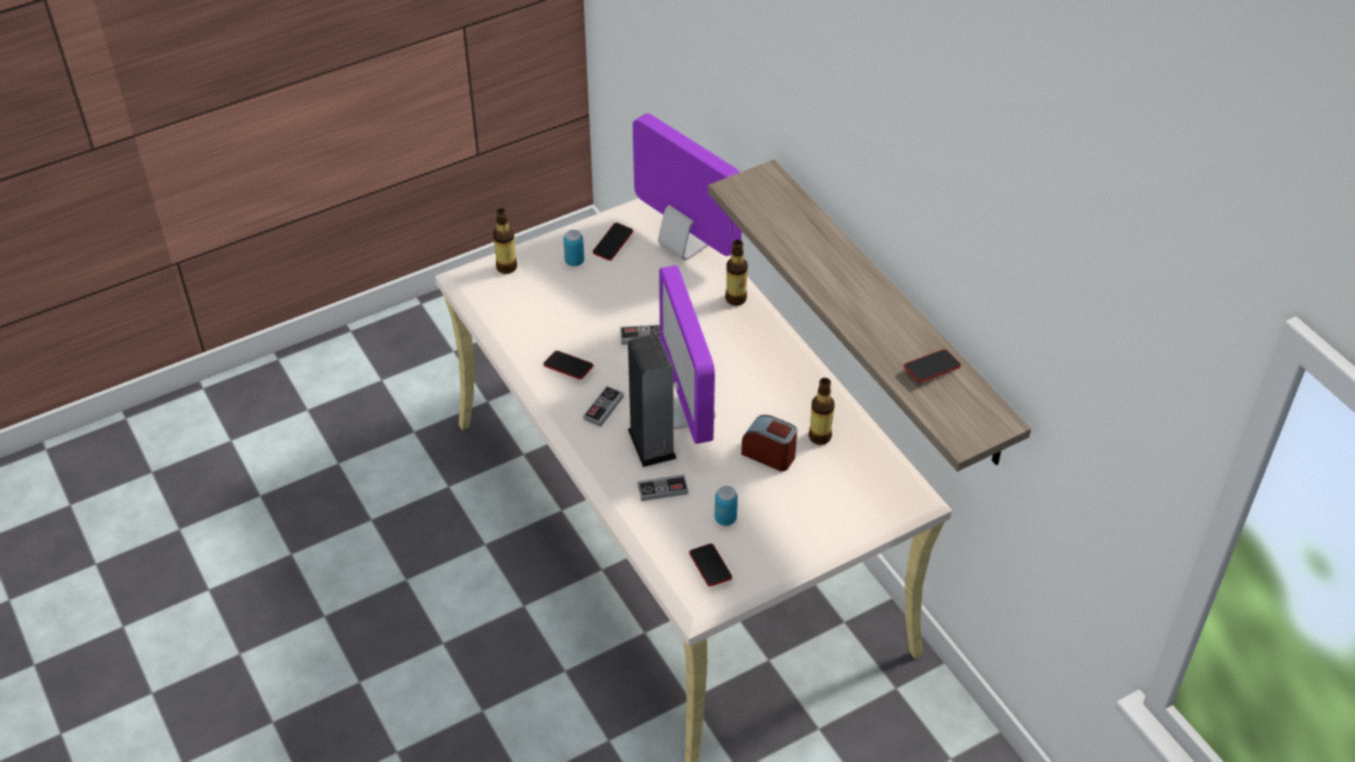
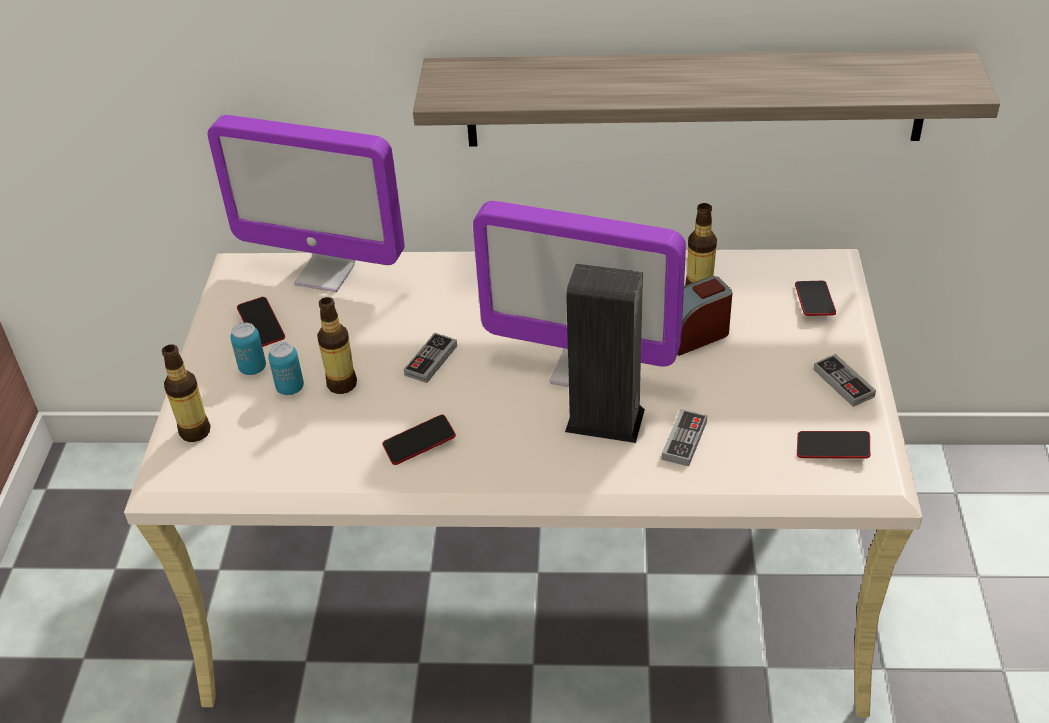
camera: 55 degrees left, 5 degrees down
(603, 408) = (513, 439): game controller -> game controller (843, 383)
(683, 245) = (326, 273): monitor -> monitor turned 150 degrees counterclockwise
(725, 518) = (766, 406): can -> can (290, 388)
(736, 298) = (445, 268): bottle -> bottle (342, 384)
(931, 368) = (846, 72): phone -> phone (814, 302)

